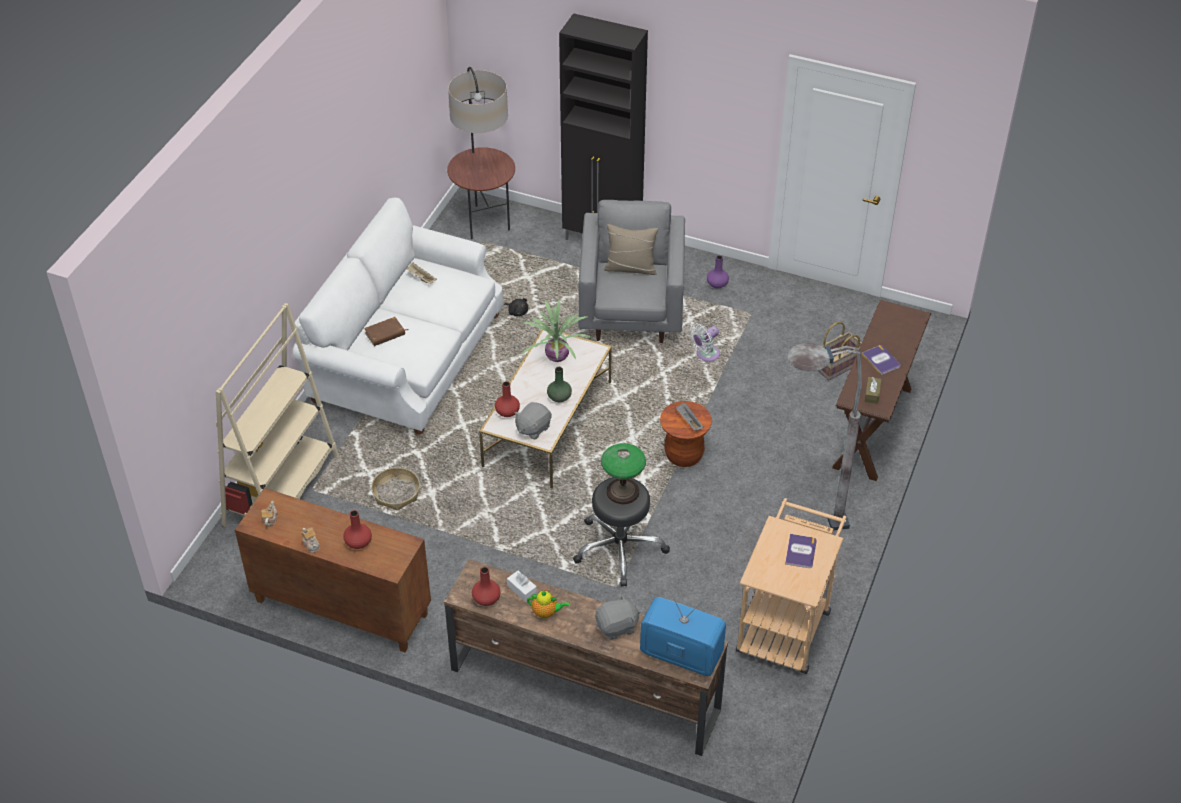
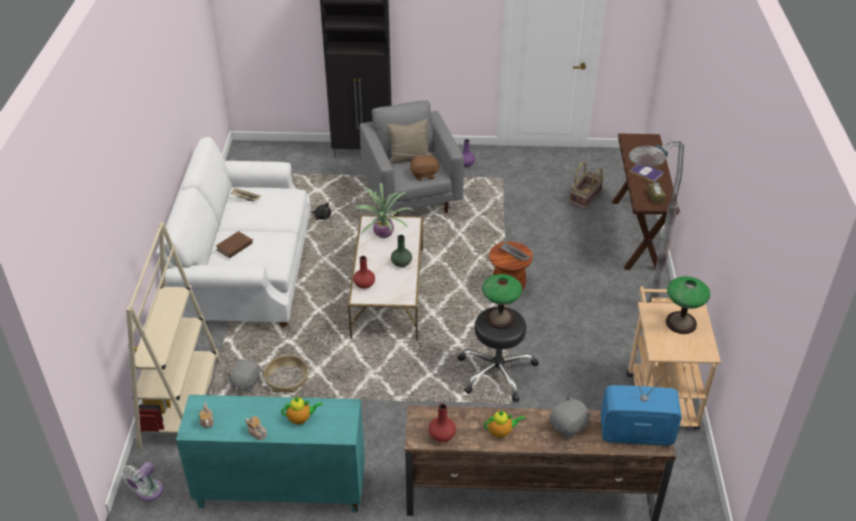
camera: 20 degrees left, 5 degrees down
(340, 608) = (280, 490): brown cabinet -> turquoise cabinet
(358, 542) = (301, 418): red vase -> teapot
(484, 221) = (263, 159): floor lamp -> none
(522, 589) = (469, 418): white tissue box -> none
(533, 428) = (392, 292): grey plush toy -> grey plush toy (245, 383)
(636, 294) = (424, 175): none -> brown plush toy
(705, 355) = (484, 213): white fan -> white fan (147, 492)
(800, 551) = (681, 323): book -> table lamp

